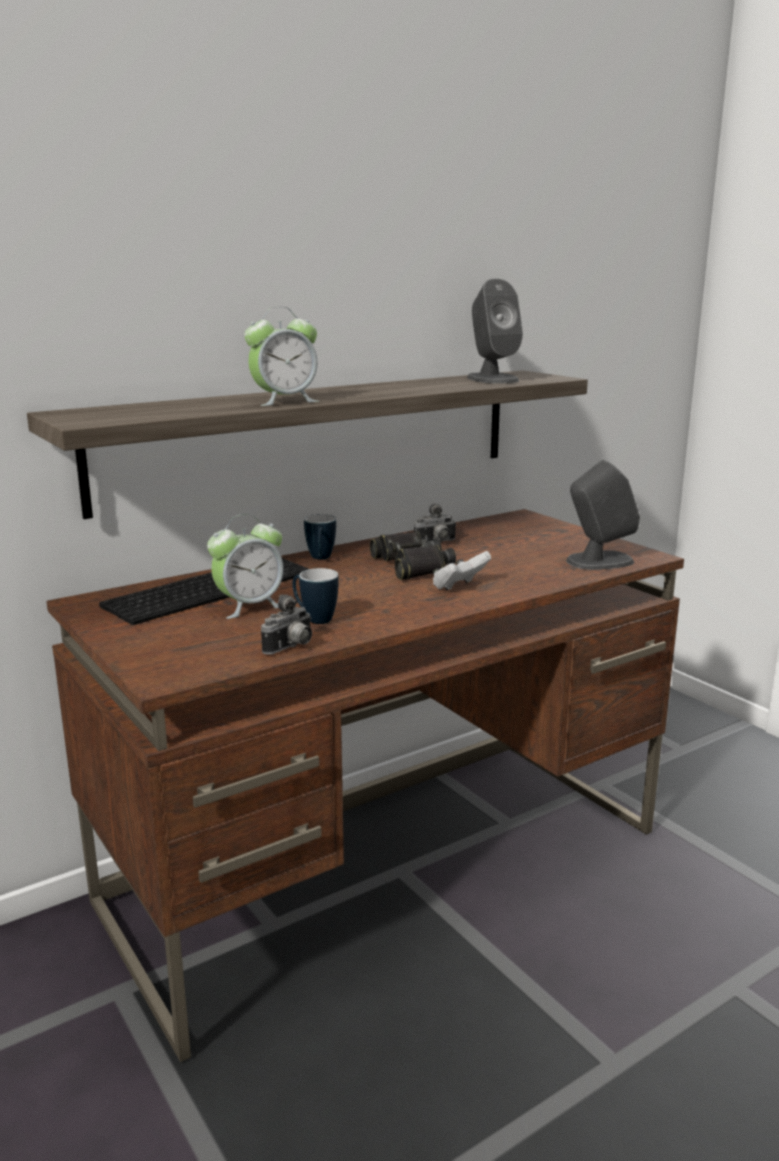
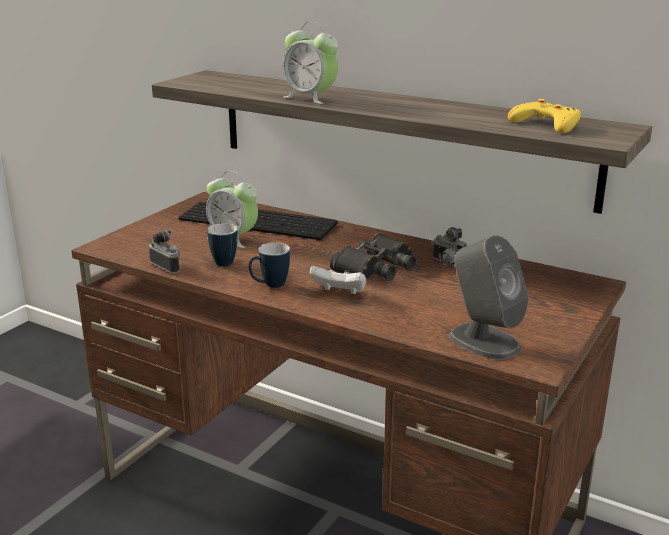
camera: 65 degrees right, 5 degrees up
(291, 648) = (168, 266): camera -> camera turned 150 degrees counterclockwise
(320, 559) = (356, 235): mug -> mug (269, 285)
(492, 379) = (546, 124): grey speaker -> yellow game controller

